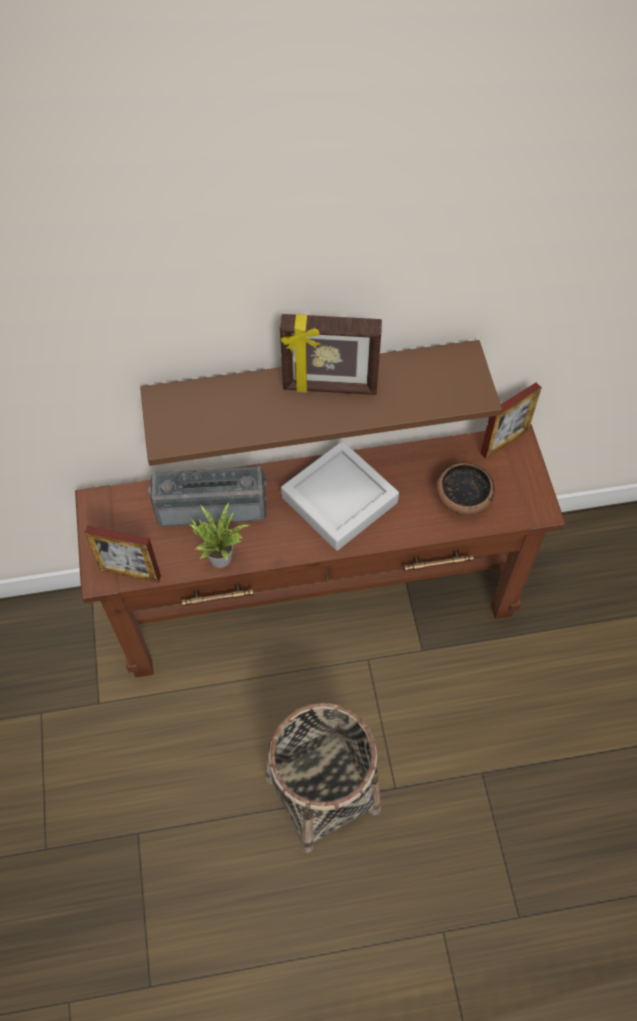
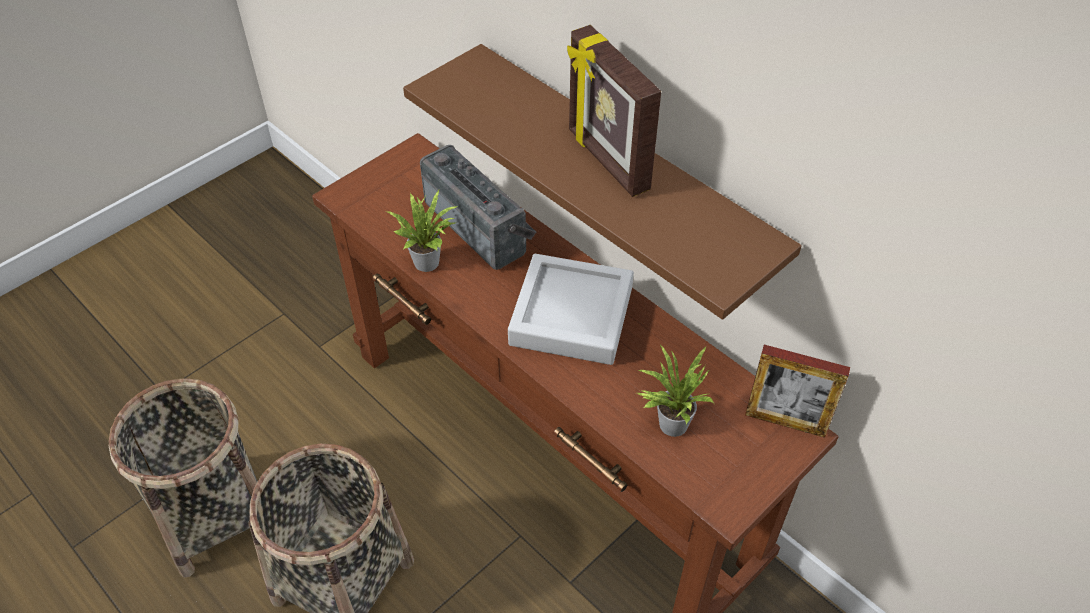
camera: 55 degrees right, 10 degrees down
(130, 573) = (361, 211): picture frame -> none
(201, 858) = (216, 515): none -> basket
(463, 500) = (669, 423): bowl -> potted plant

